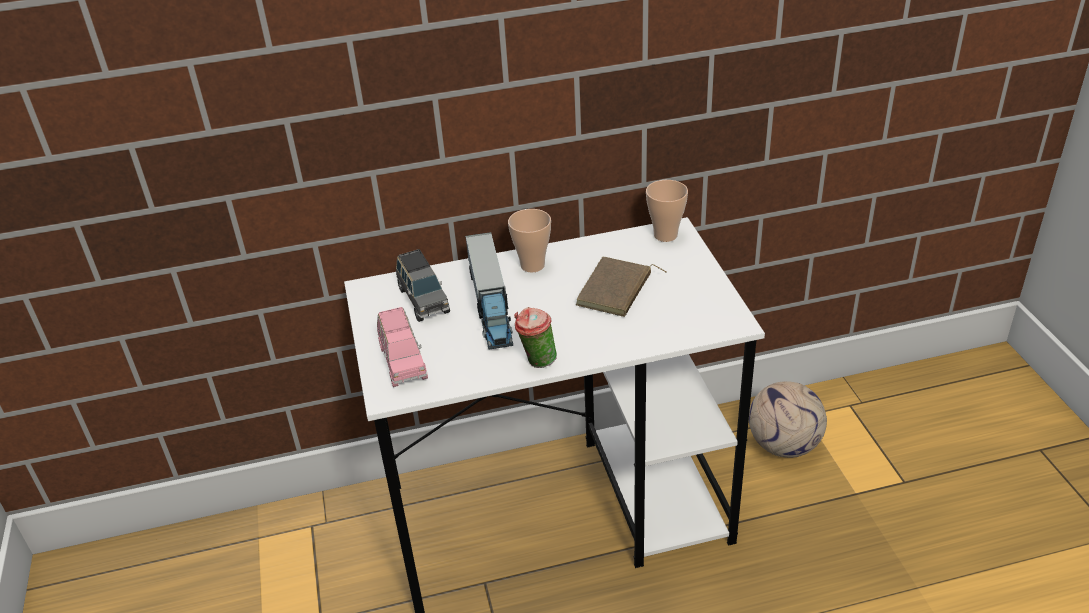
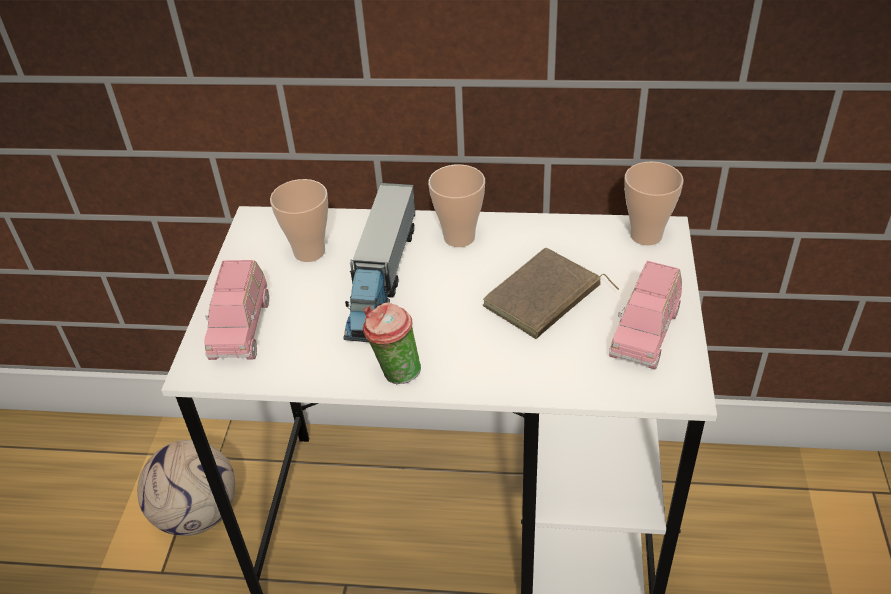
camera: 20 degrees right, 5 degrees up
(423, 300) = (309, 252): grey toy car -> cup
(695, 296) = (645, 333): none -> pink toy car
(783, 444) = (766, 520): football -> football (198, 512)

